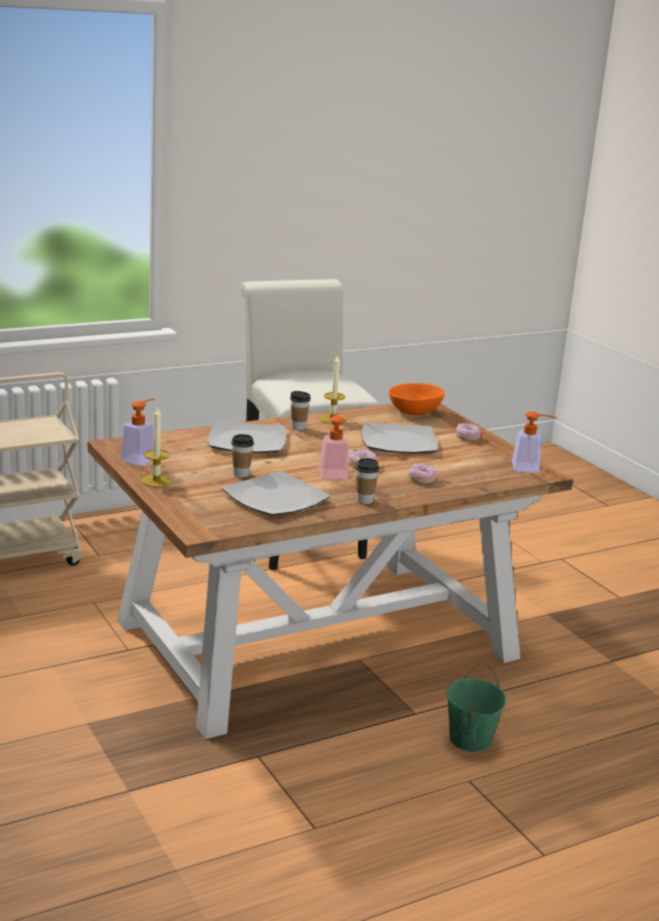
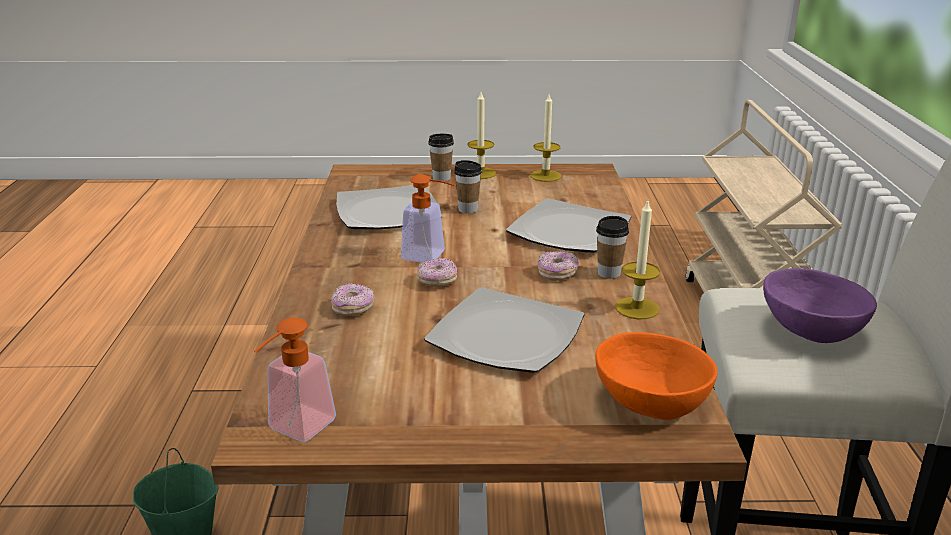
camera: 120 degrees right, 5 degrees up
(141, 458) = (545, 176): soap dispenser -> candle
(322, 383) = (811, 330): none -> purple bowl
(364, 500) = (333, 254): cup -> cup (441, 178)
(467, 437) = (486, 416): donut -> donut (557, 274)

